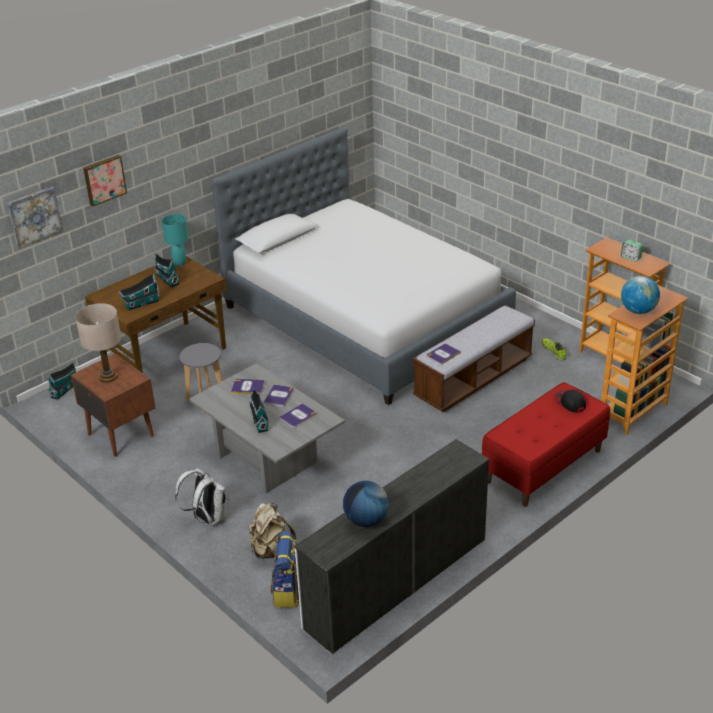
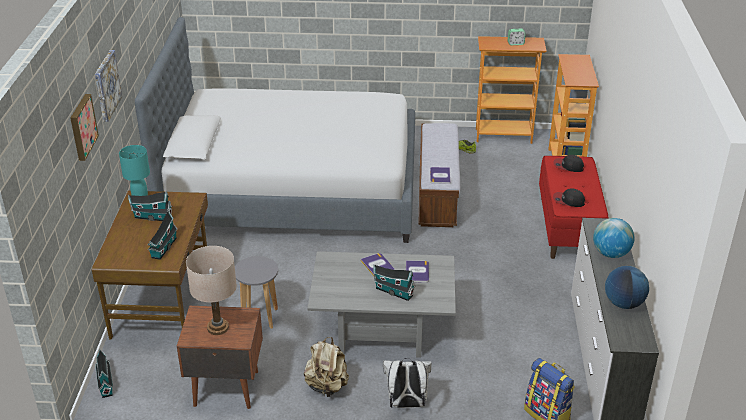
camera: 45 degrees left, 0 degrees up
(34, 216) = (53, 191): picture -> picture (106, 85)
(248, 387) = (342, 272): book -> none
(271, 550) = (489, 394): beige backpack -> beige backpack (327, 386)
(518, 430) = (568, 201): none -> cap
(638, 311) = (577, 75): globe -> globe (610, 254)

